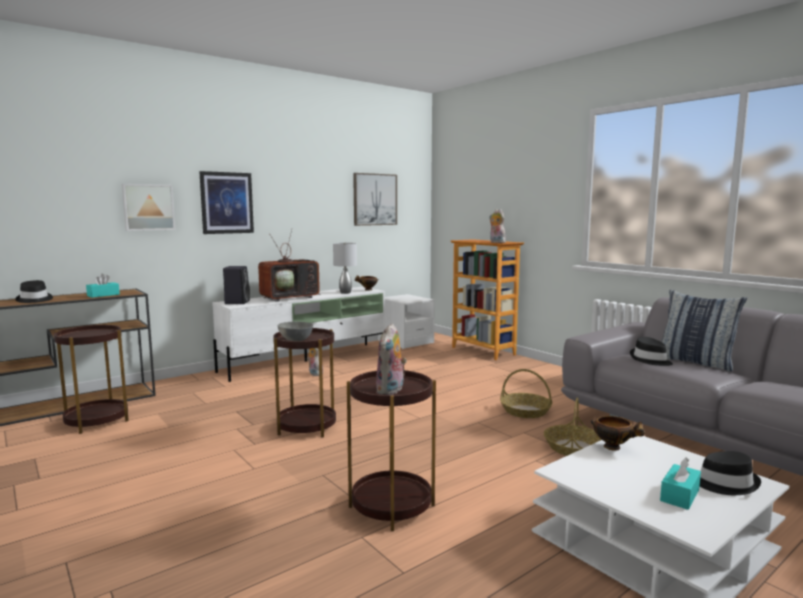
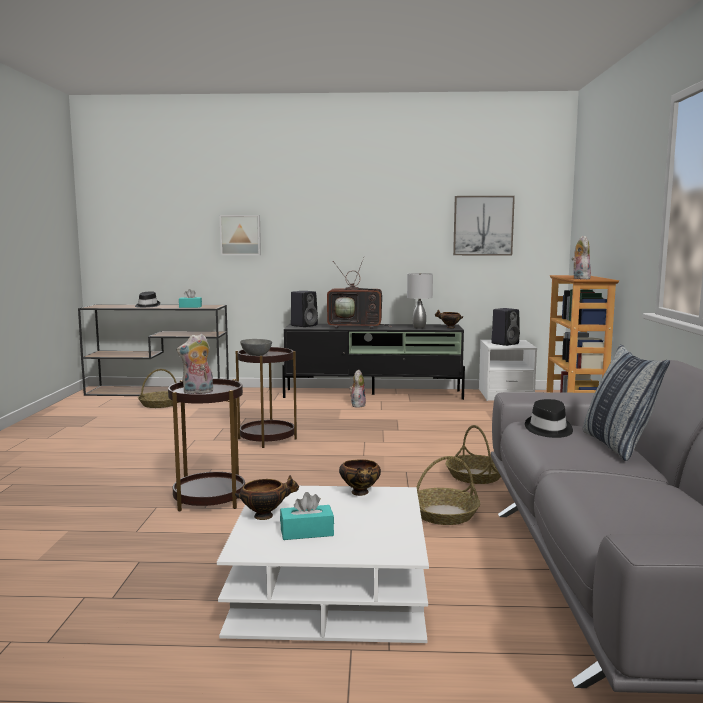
camera: 40 degrees right, 0 degrees up
(97, 421) = (160, 404): brown side table -> basket
(227, 203) = (310, 231): picture -> none
(307, 361) = (374, 394): white tv stand -> black tv stand
(405, 299) = (505, 343): none -> black speaker
(621, 494) = (265, 516): none -> bowl
(724, 483) = (371, 541): black hat -> none

